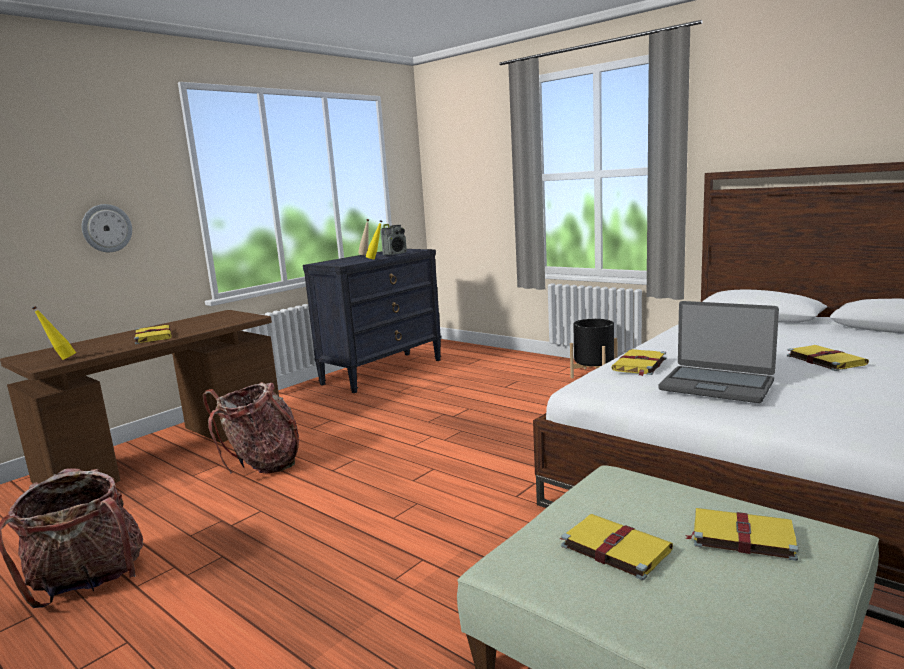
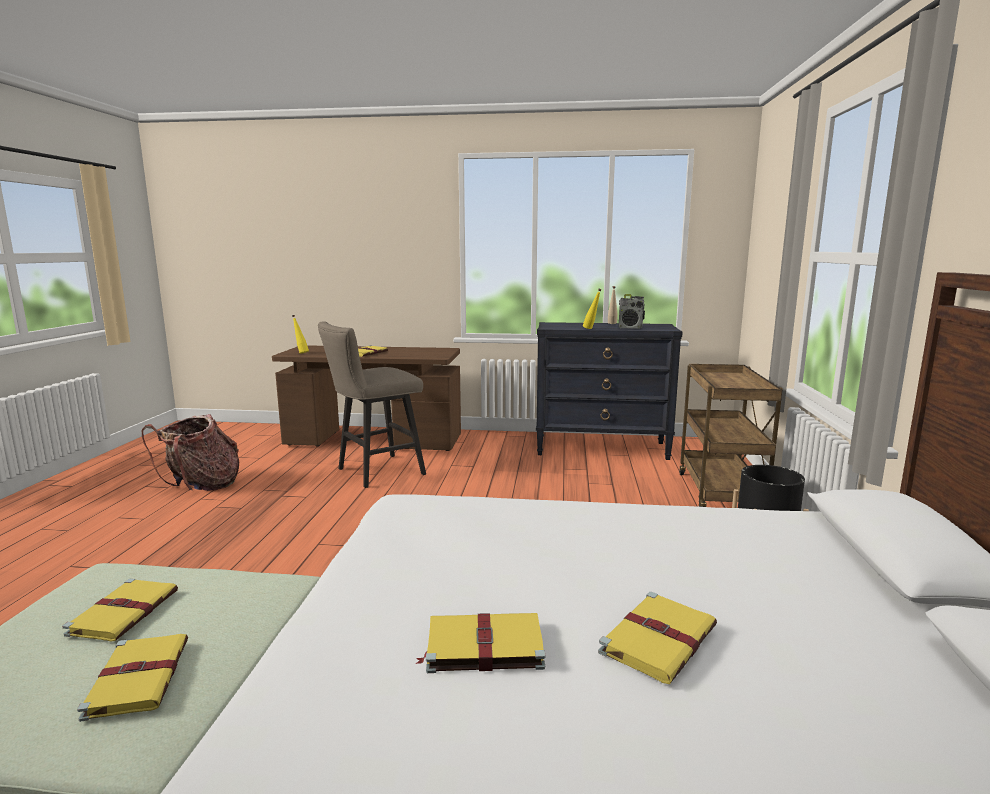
camera: 55 degrees right, 0 degrees up
(106, 228) = (386, 269): wall clock -> none
(262, 464) = (375, 472): backpack -> beige stool
(514, 364) = (721, 494): none -> brown cart
(639, 365) = (493, 510): yellow book -> yellow book (482, 646)
(716, 385) = (439, 563): laptop -> none

